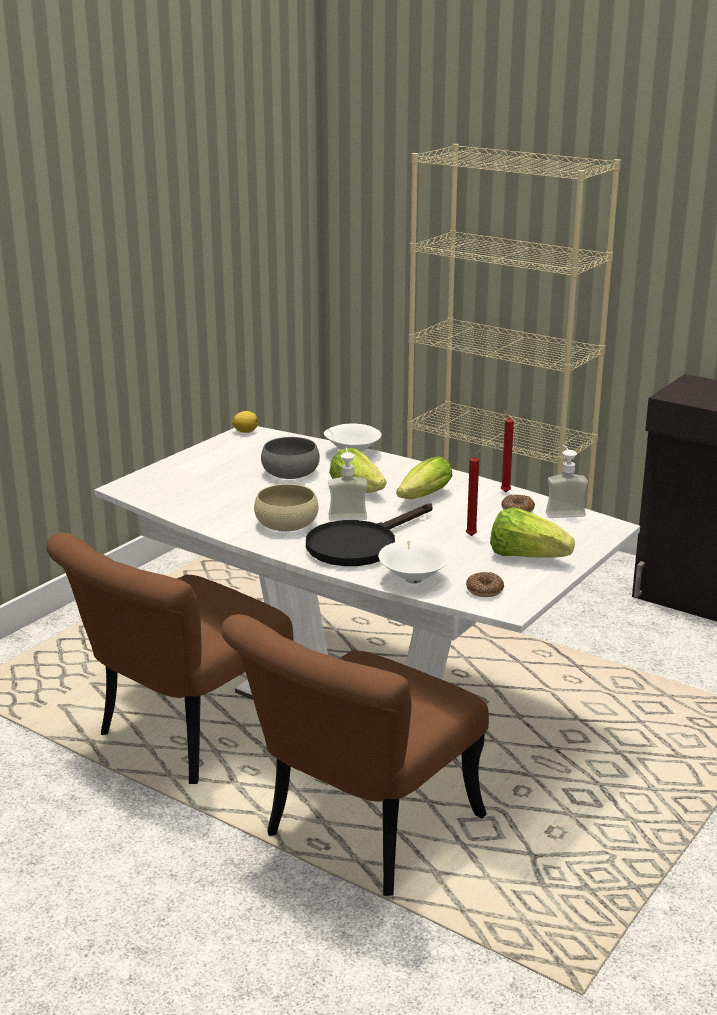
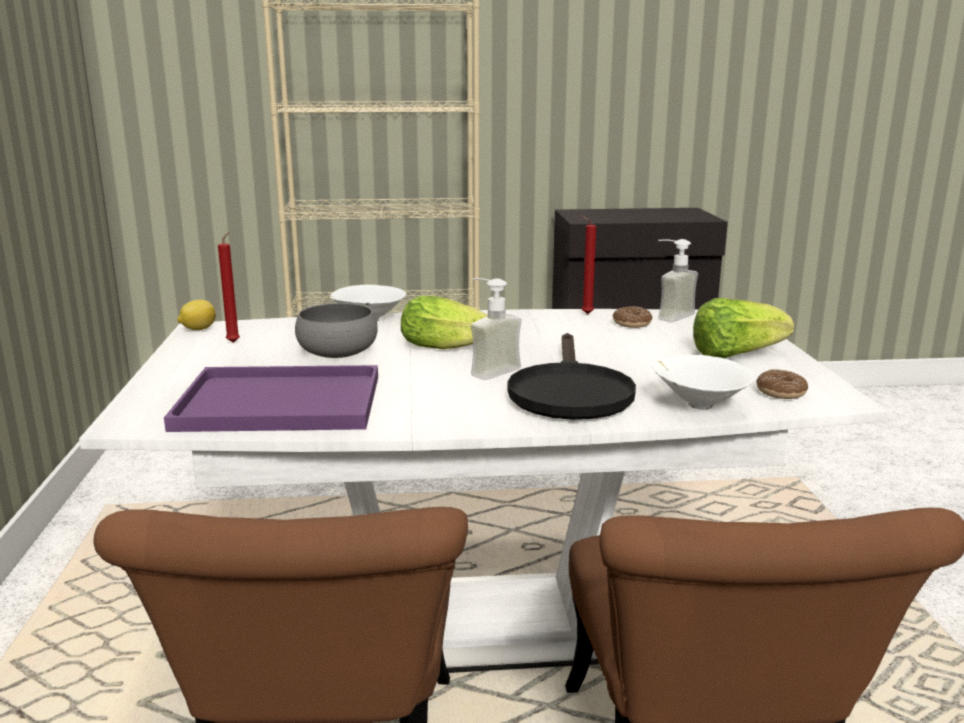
camera: 40 degrees left, 5 degrees down
(202, 498) = (275, 403): none -> purple tray
(286, 524) = (443, 398): beige bowl -> none
(421, 498) = (526, 337): lettuce -> none
(473, 535) = (648, 352): red candle -> red candle (235, 342)

